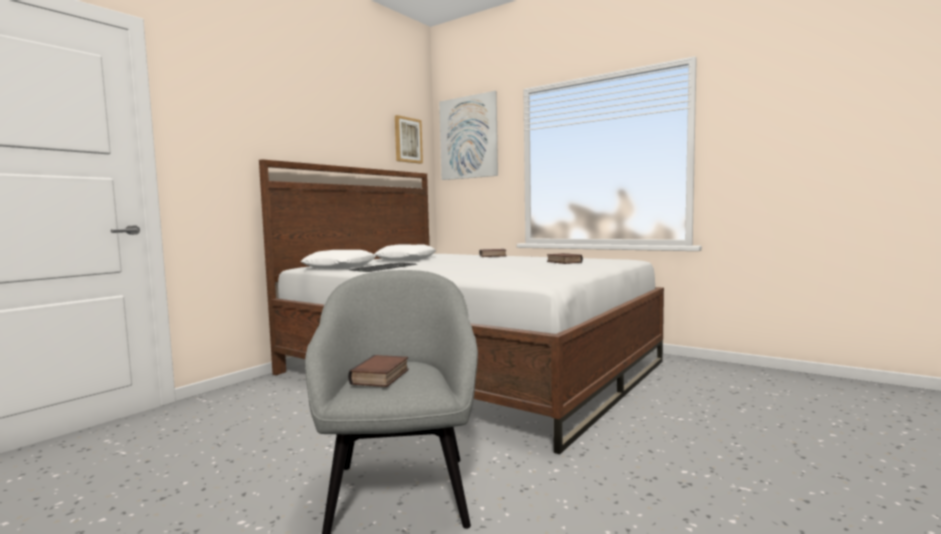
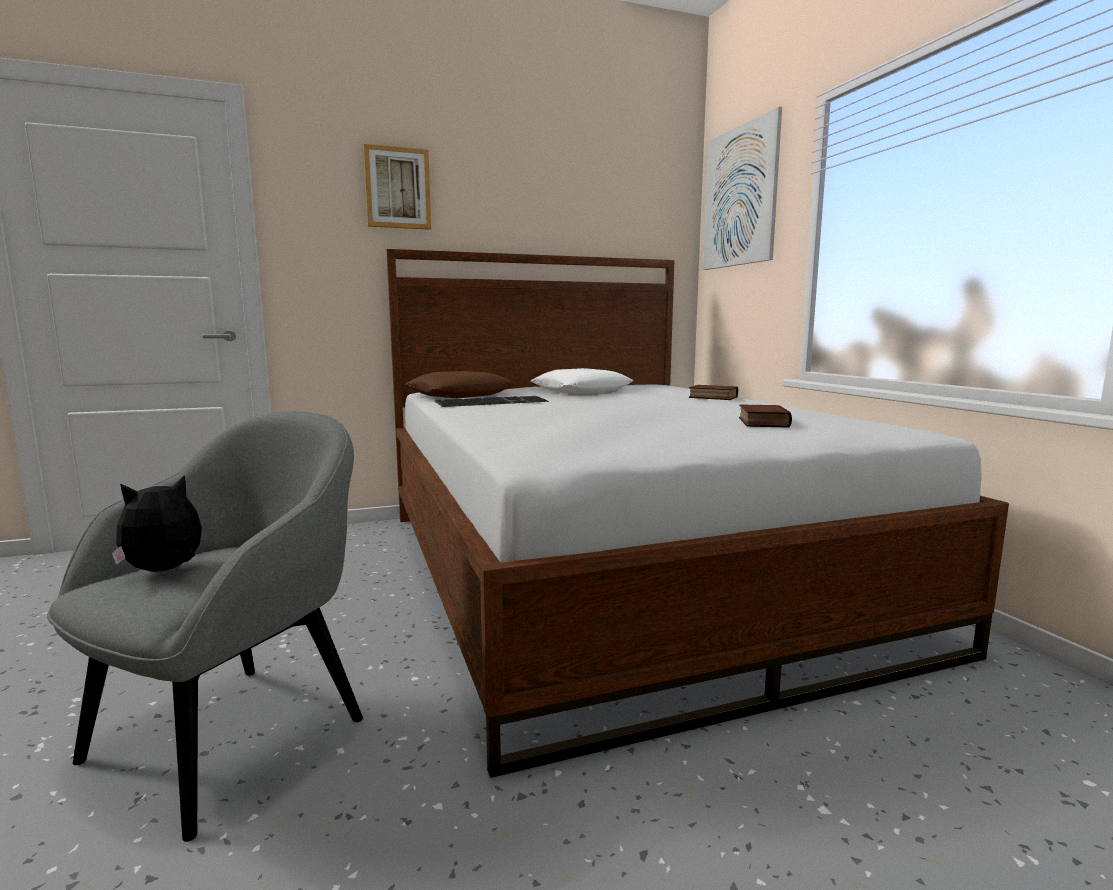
camera: 35 degrees right, 5 degrees up
(340, 267) = (460, 395): white pillow -> brown pillow
(381, 377) = (165, 570): book -> plush toy
(407, 140) = (645, 209): picture -> picture (397, 188)

